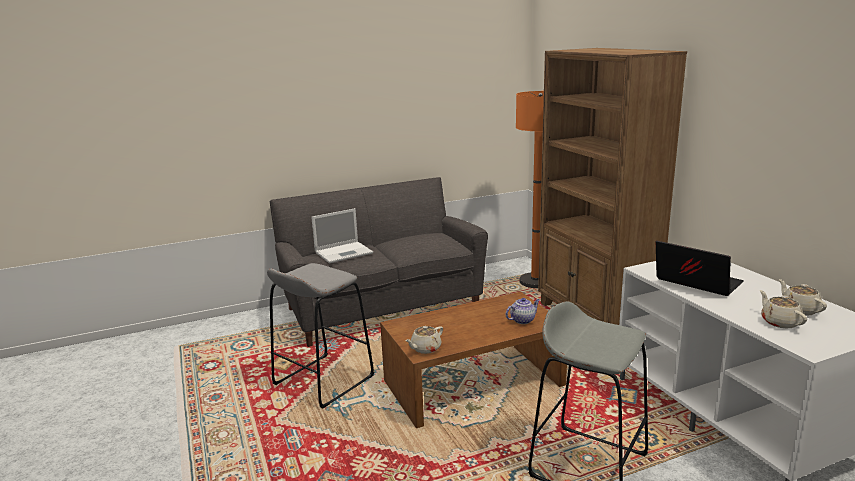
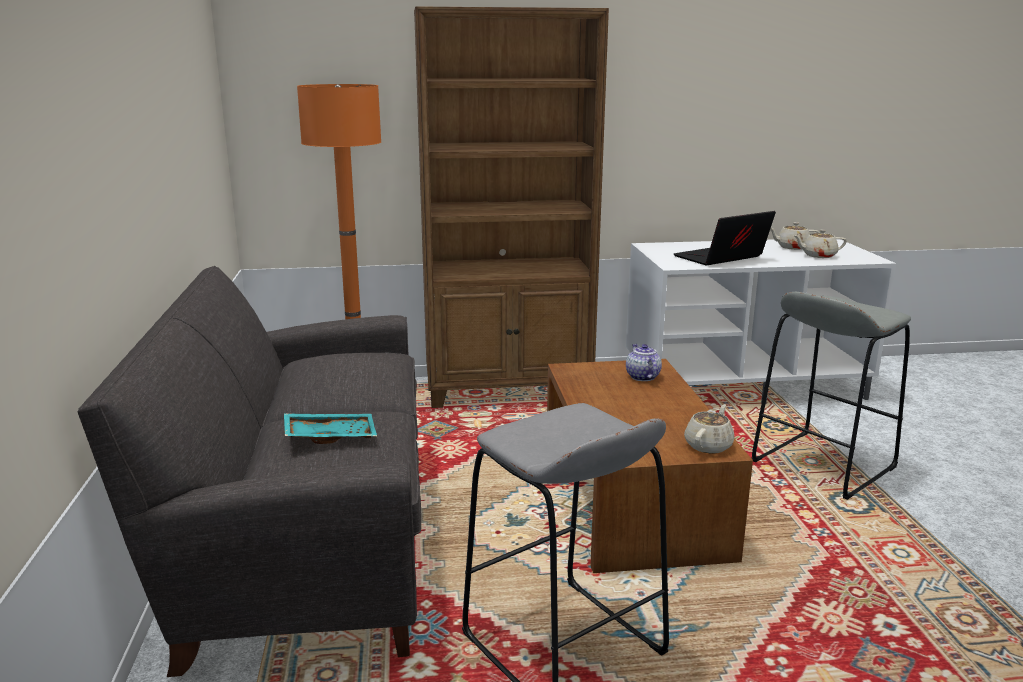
camera: 75 degrees left, 0 degrees up
(344, 252) = (330, 436): laptop -> turquoise tray
(425, 348) = (709, 445): beige teapot -> beige teapot turned 120 degrees counterclockwise

